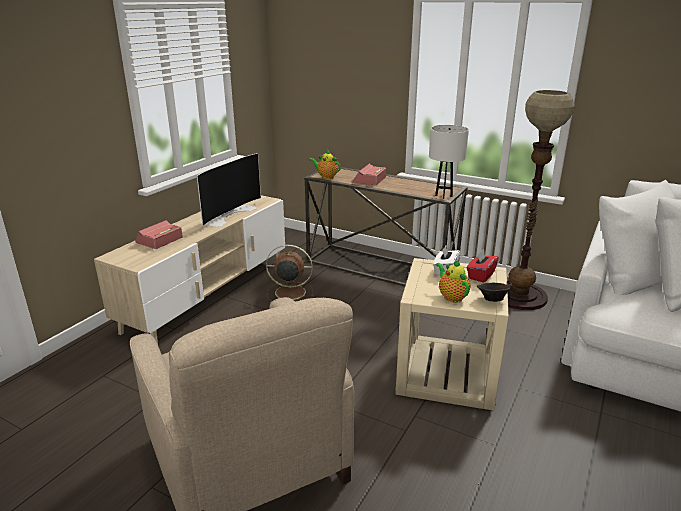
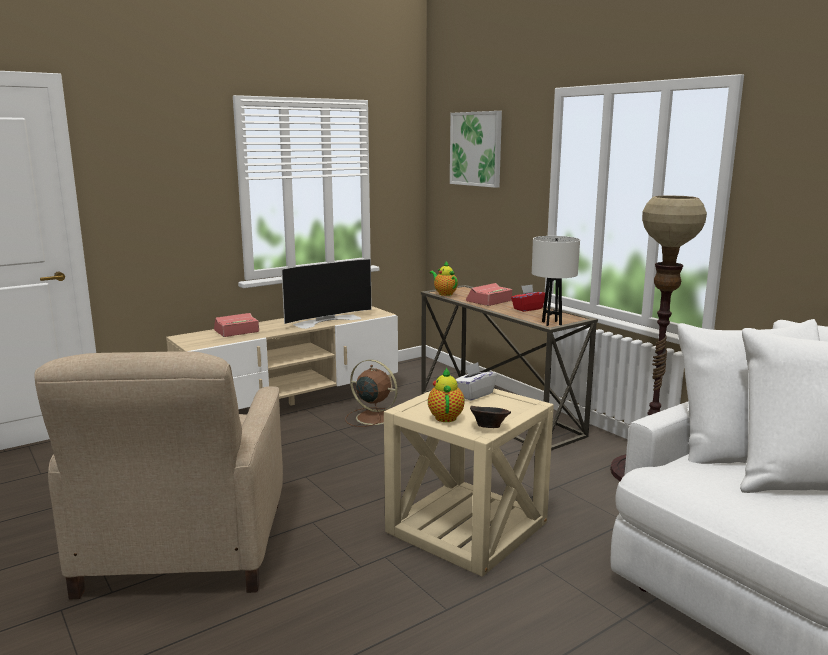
camera: 25 degrees right, 10 degrees down
(327, 44) = (476, 149): none -> picture
(480, 275) = (509, 405): red tissue box -> red tissue box (527, 309)

